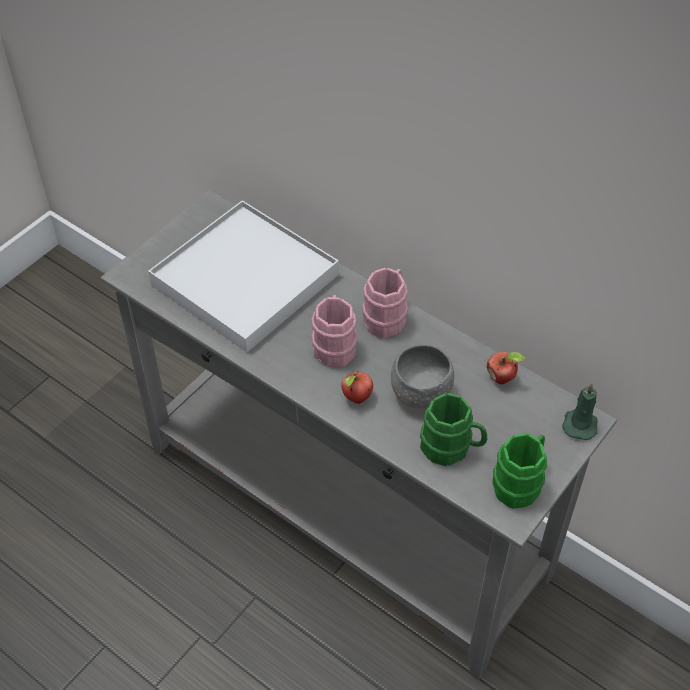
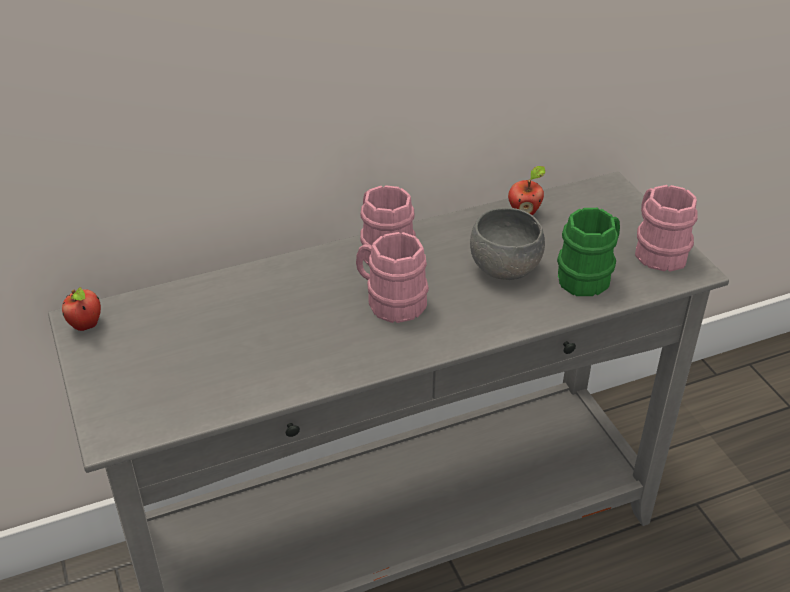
camera: 60 degrees left, 10 degrees down
(244, 280) = (228, 335): white tray -> none
(357, 399) = (478, 314): apple -> apple (87, 326)
(520, 482) = (656, 250): green mug -> pink mug
(580, 423) = (611, 191): green candle -> none

